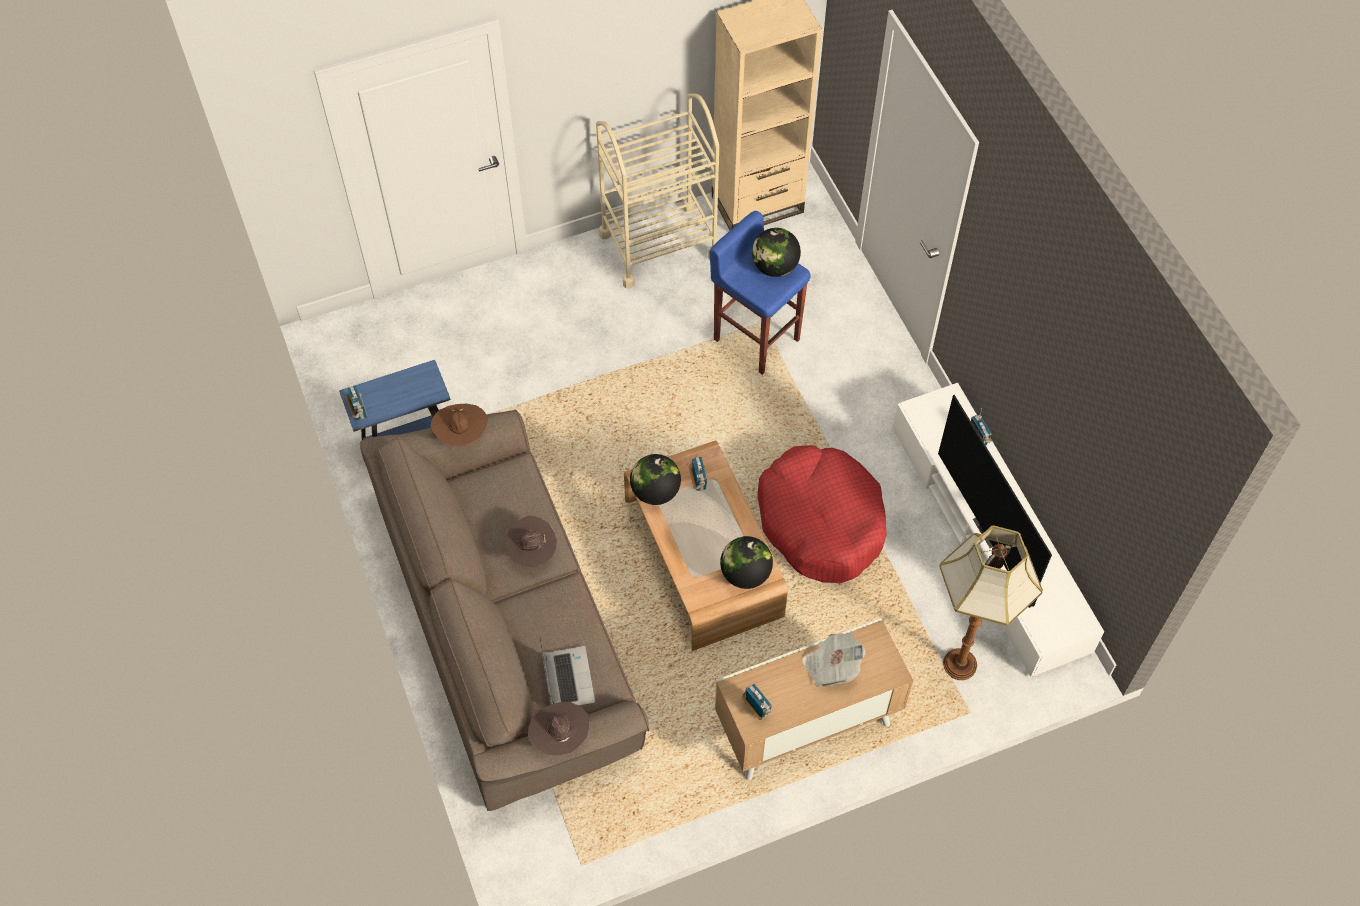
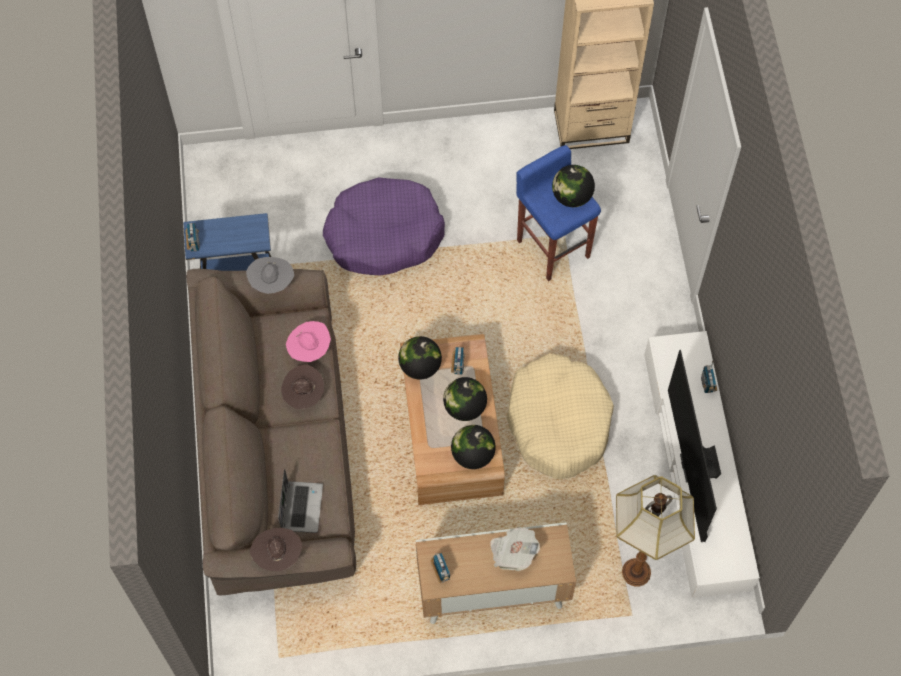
camera: 15 degrees right, 5 degrees up
(461, 435) = (271, 283): brown hat -> grey hat
(524, 501) = (309, 349): none -> pink hat
(563, 366) = (383, 235): none -> purple dog bed
(659, 245) = (495, 145): beige cart -> none
(720, 524) = (465, 408): none -> globe
(821, 522) = (558, 422): red dog bed -> beige dog bed

